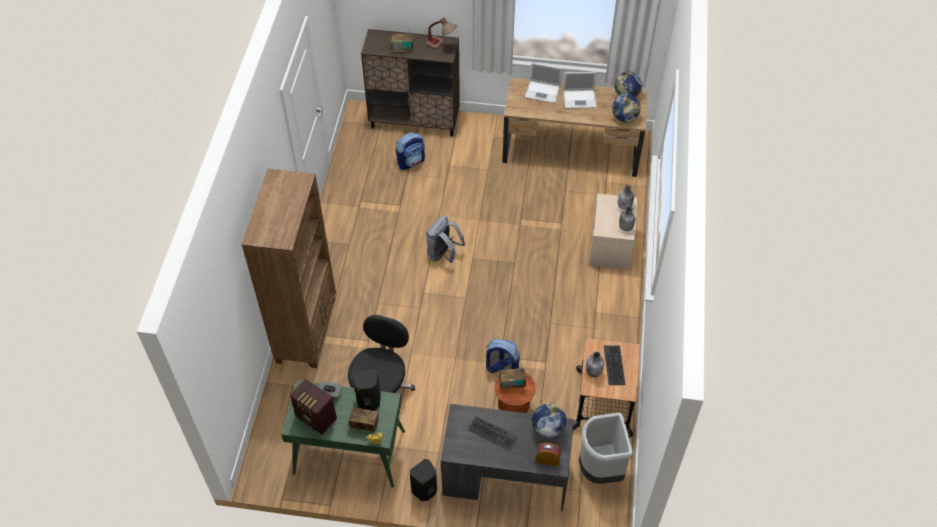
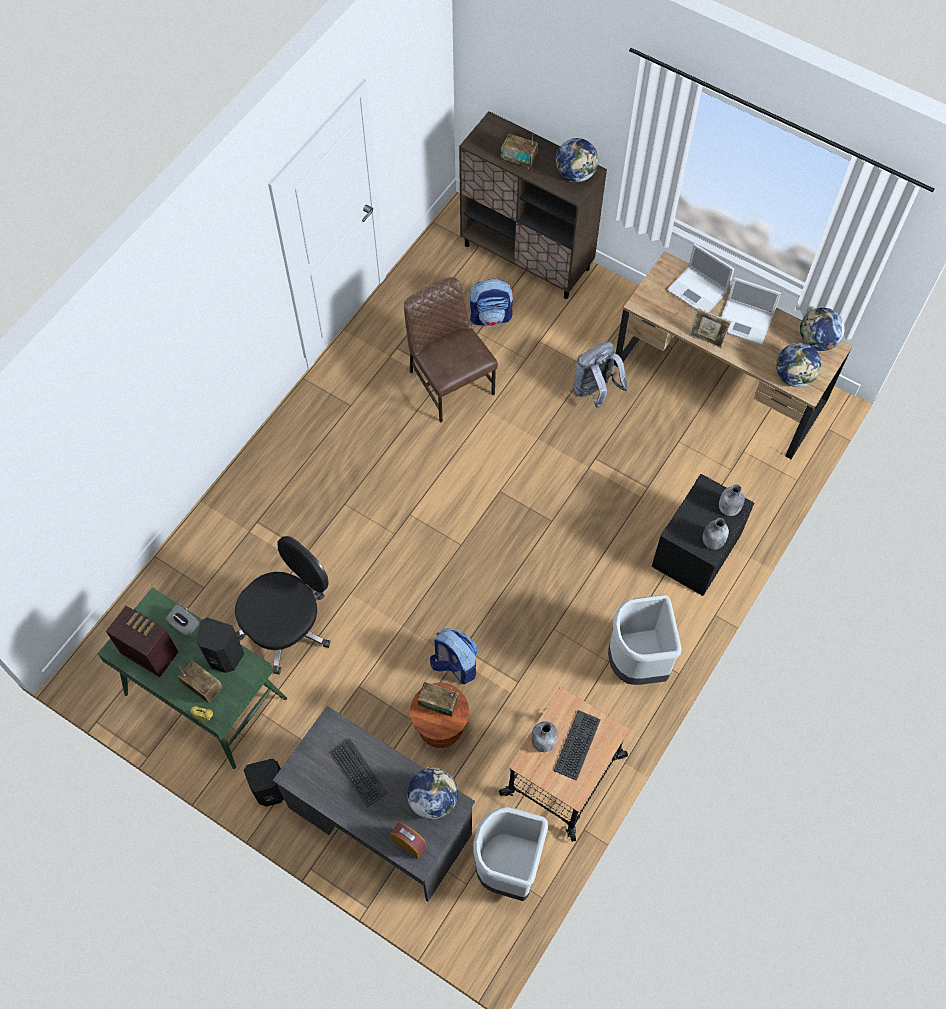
camera: 25 degrees right, 10 degrees up
(307, 330) = (238, 504): brown bookcase -> none
(316, 418) = (149, 651): radio -> radio turned 150 degrees clockwise
(406, 208) = (450, 382): none -> brown chair
(442, 46) = (575, 174): table lamp -> globe
(443, 254) = (464, 469): grey backpack -> grey backpack (595, 391)
(563, 116) = (706, 340): none -> picture frame
(610, 246) = (696, 551): beige nightstand -> black nightstand
(611, 322) = (636, 662): none -> grey trash can

